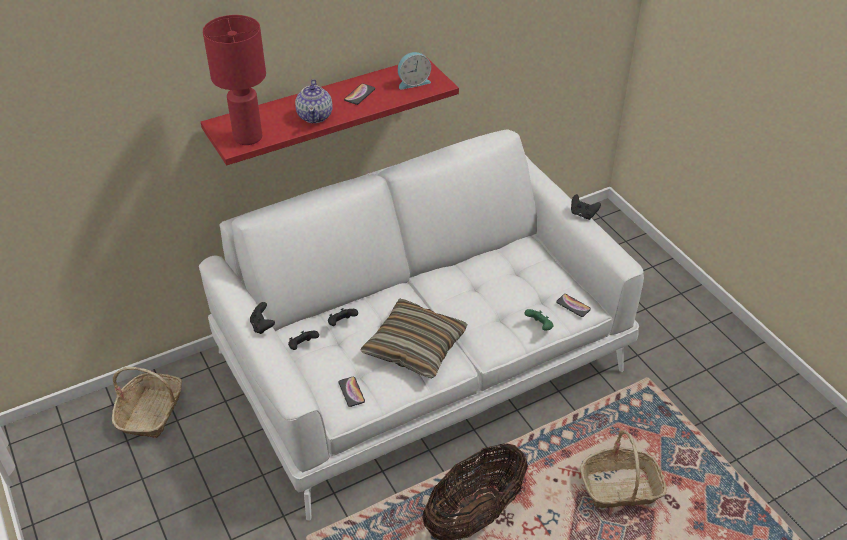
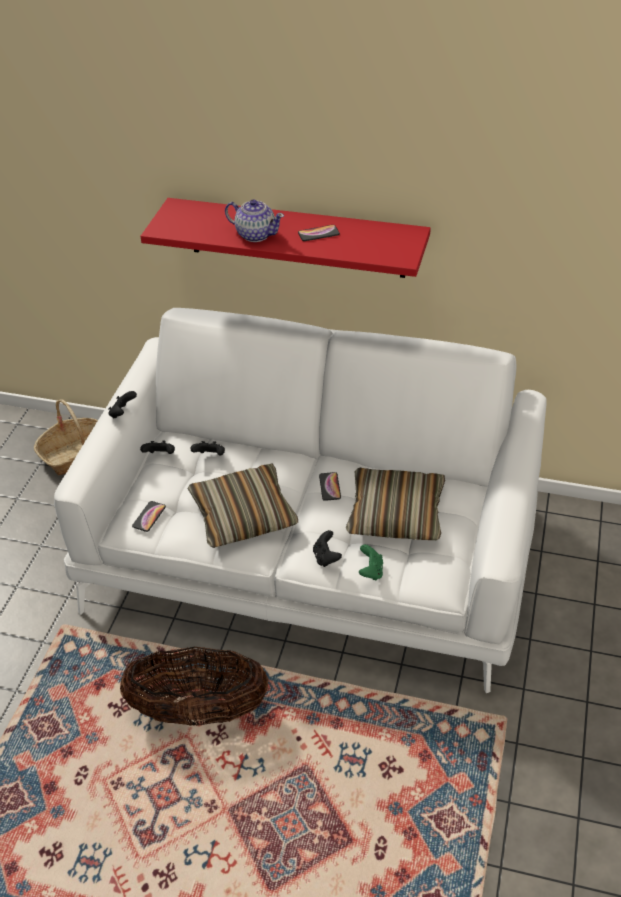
camera: 45 degrees right, 0 degrees up
(247, 137) = (180, 226): red table lamp -> none
(315, 116) = (255, 234): teapot -> teapot turned 105 degrees counterclockwise
(413, 82) = (381, 244): alarm clock -> none
(509, 283) = (395, 514): none -> pillow
(573, 306) = (428, 574): phone -> phone (330, 487)
(583, 214) = (520, 487): black game controller -> black game controller (326, 557)
(620, 488) = (349, 795): basket -> none

